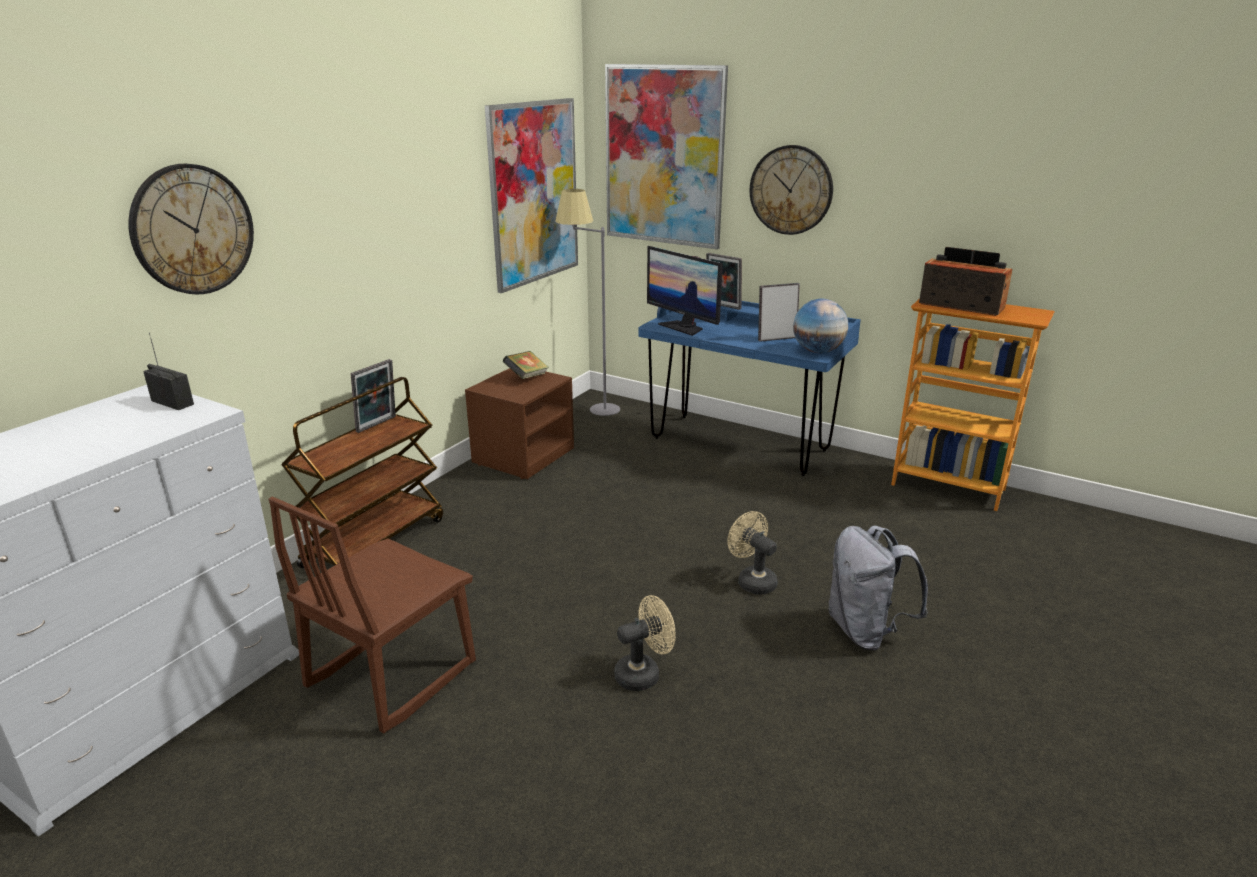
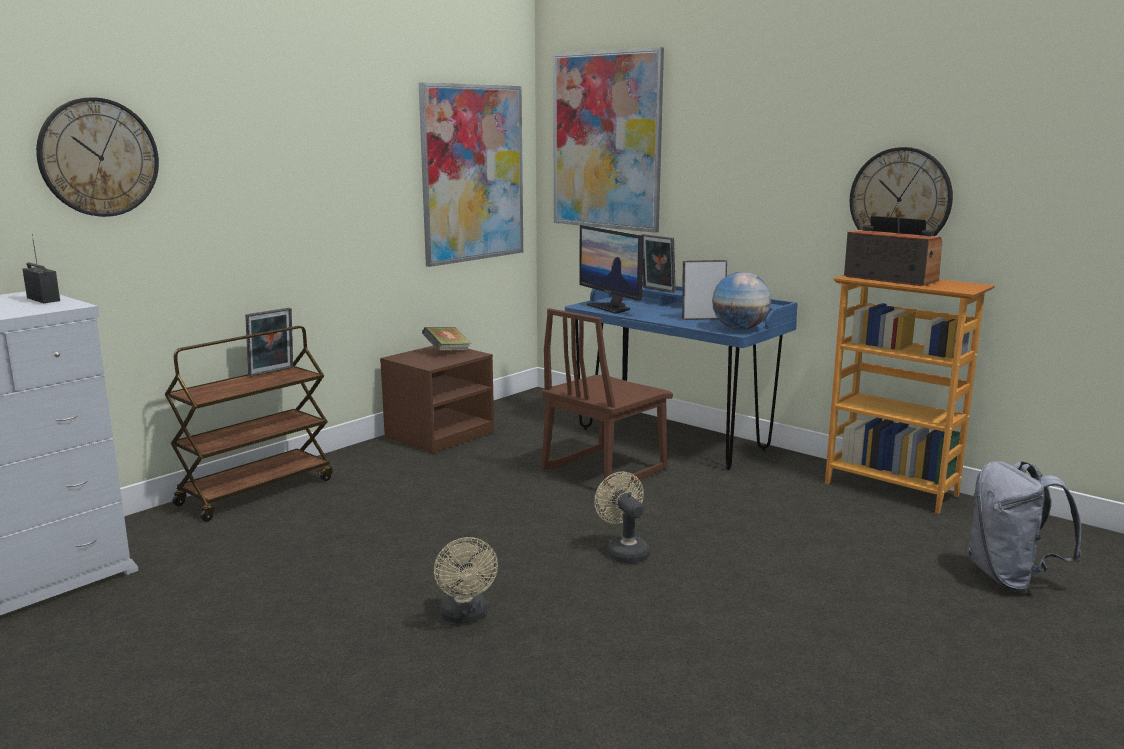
camera: 10 degrees right, 10 degrees down
(390, 674) = (214, 593): brown chair -> brown chair (603, 470)
(591, 411) = (528, 404): grey floor lamp -> none
(643, 673) = (465, 616): beige fan -> beige fan turned 90 degrees clockwise
(791, 190) = (725, 168): wall clock -> wall clock (900, 199)
(866, 631) = (727, 604): grey backpack -> grey backpack (1011, 578)

